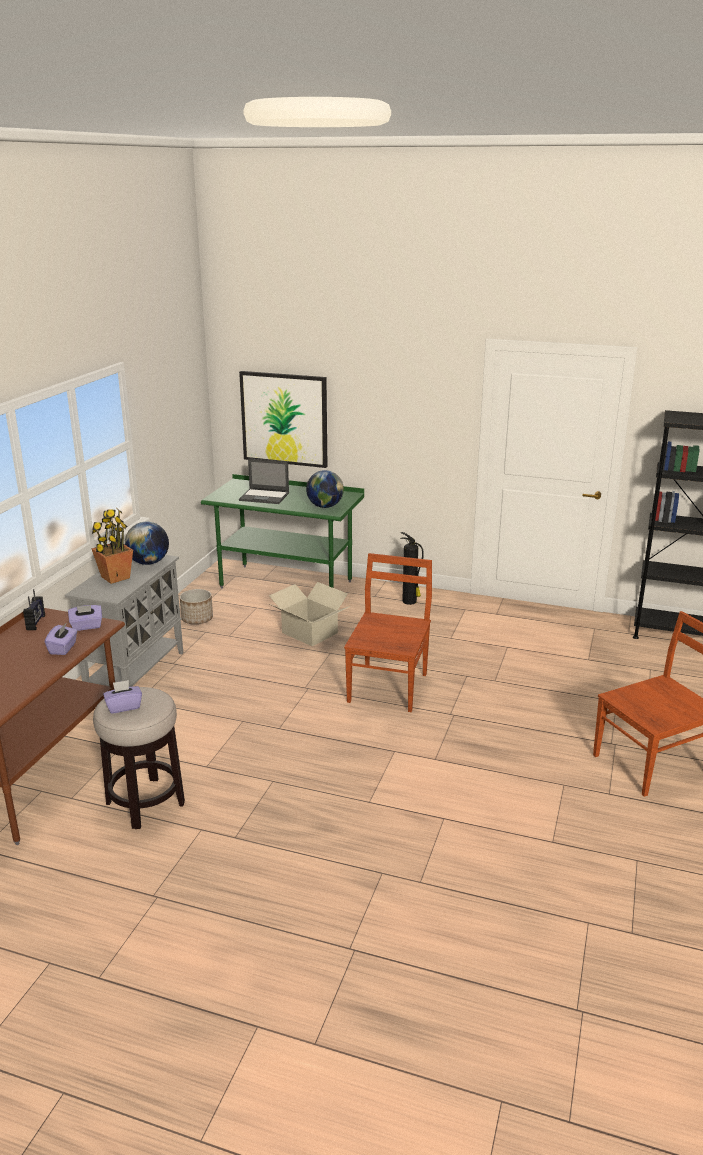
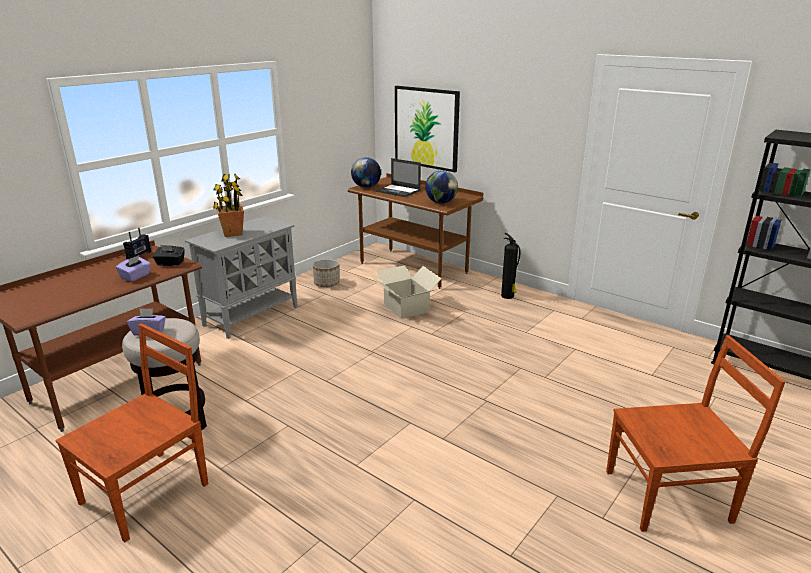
camera: 20 degrees right, 0 degrees up
(86, 626) = (170, 263): purple tissue box -> black tissue box
(148, 562) = (267, 226): globe -> globe (366, 187)
(286, 584) = (413, 268): green desk -> brown desk
(388, 686) = (443, 364): brown chair -> brown chair (148, 492)

